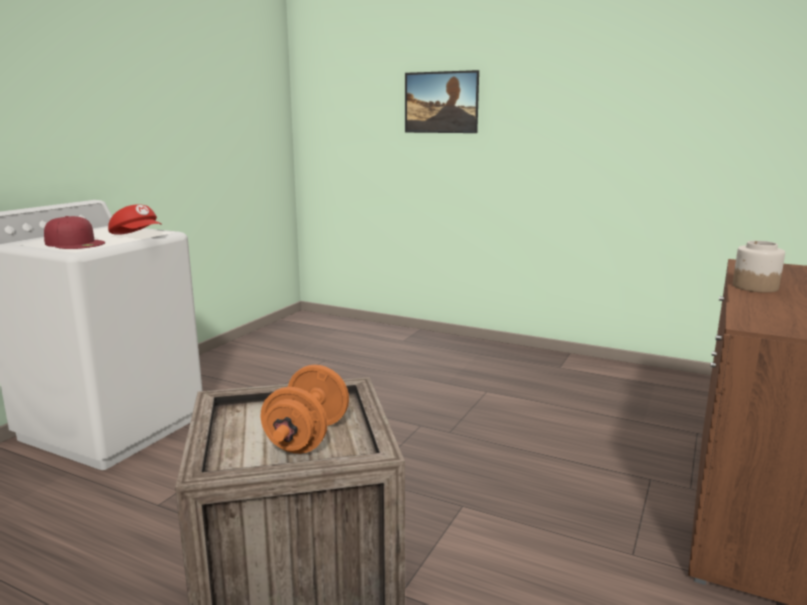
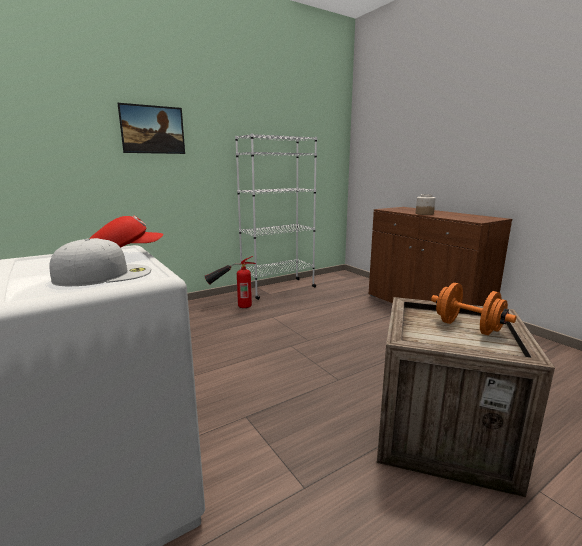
camera: 60 degrees left, 0 degrees up
(75, 243) = (104, 274): red cap -> white cap
(482, 360) = (231, 306): none -> fire extinguisher
(590, 367) = (278, 288): none -> white bookcase

